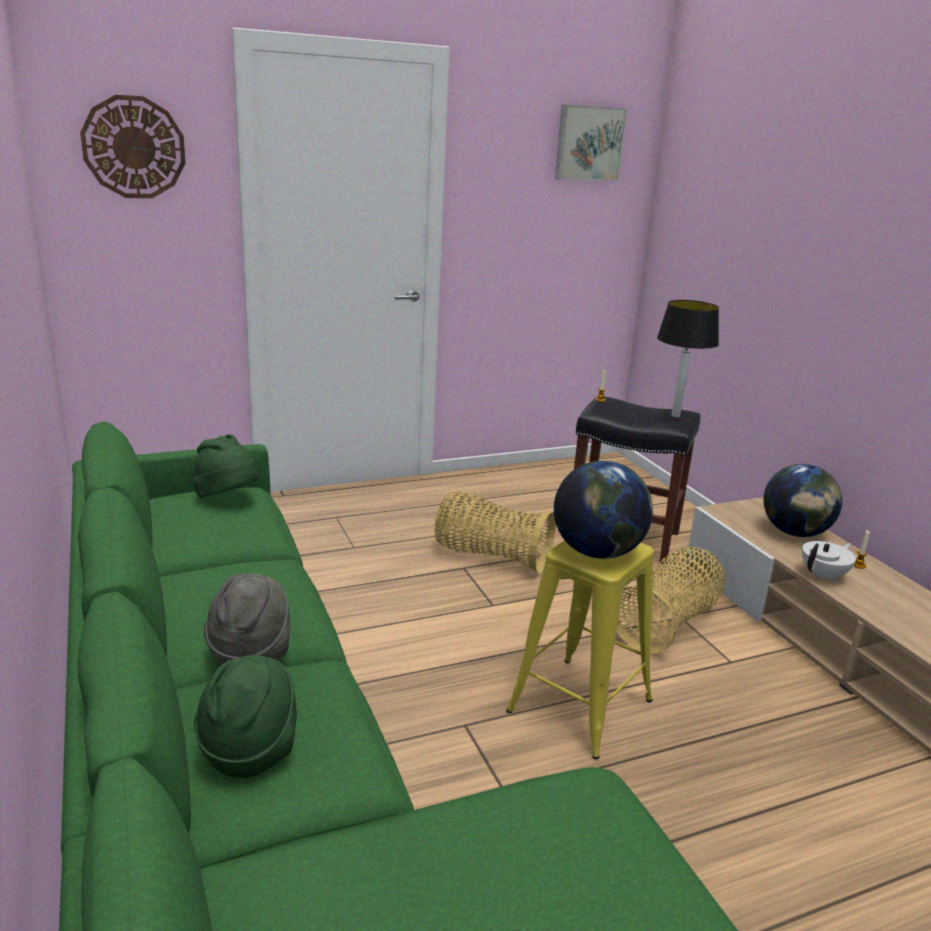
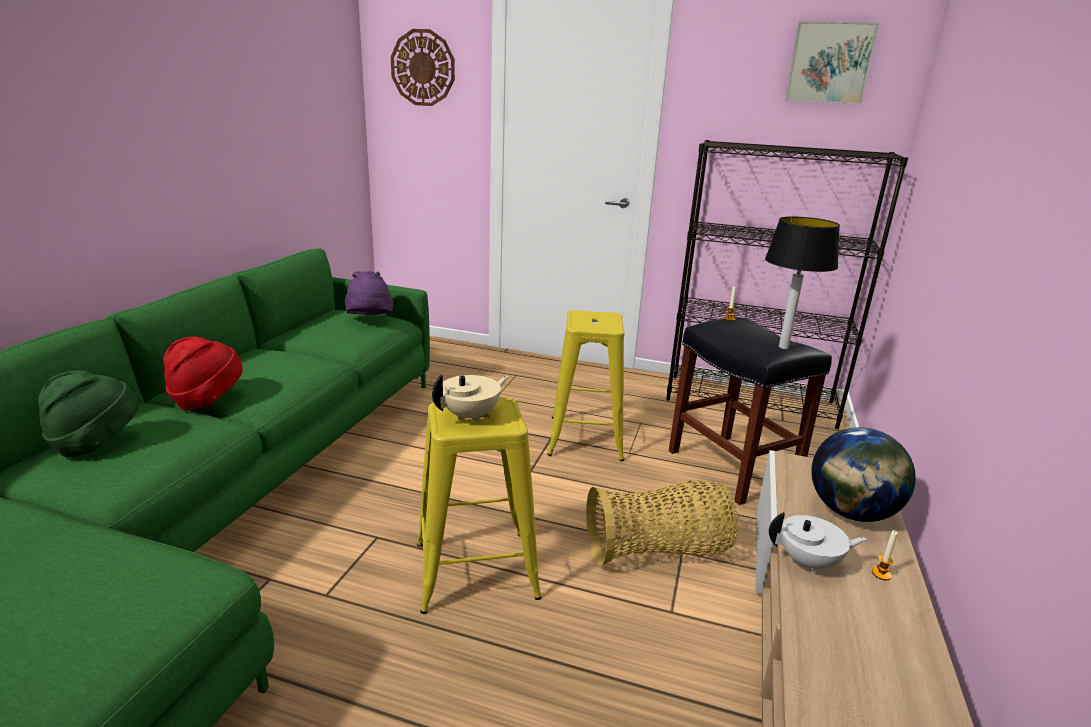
camera: 40 degrees right, 0 degrees up
(228, 499) = (369, 320): green hat -> purple hat
(251, 653) = (208, 400): grey hat -> red hat
(490, 556) = (585, 438): basket -> yellow stool
(560, 473) = (751, 401): none -> black bookcase
(597, 552) = (471, 416): globe -> beige teapot

